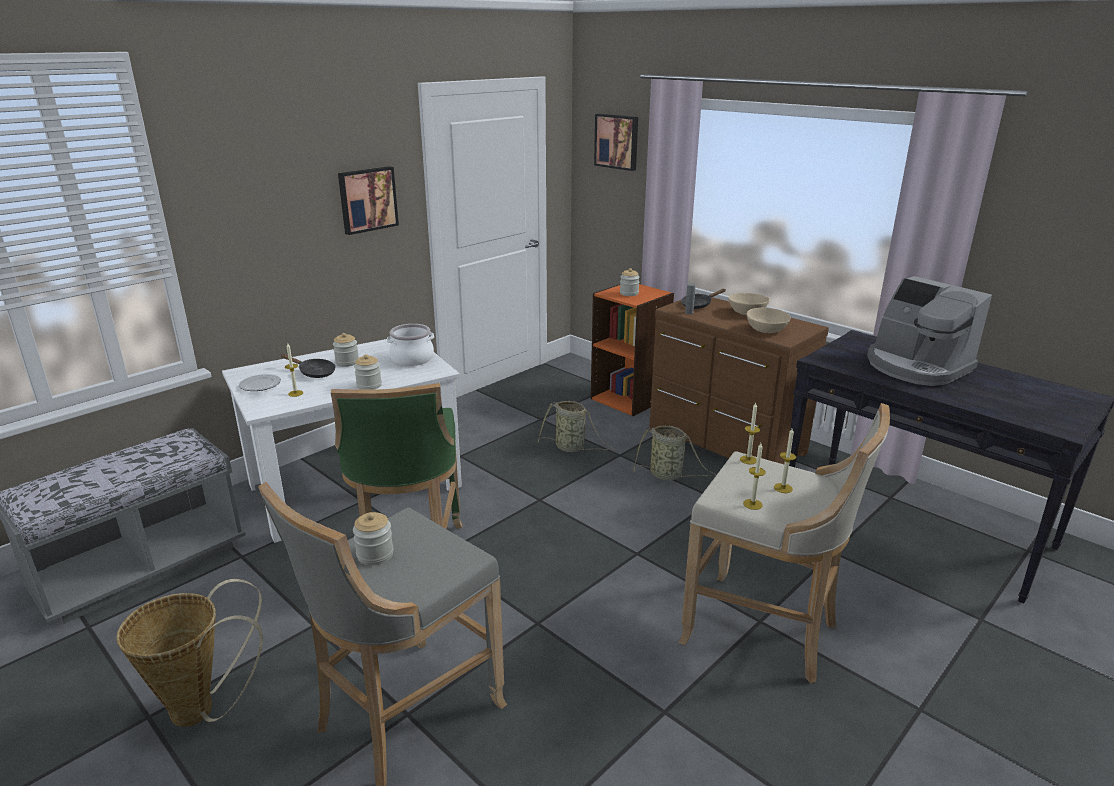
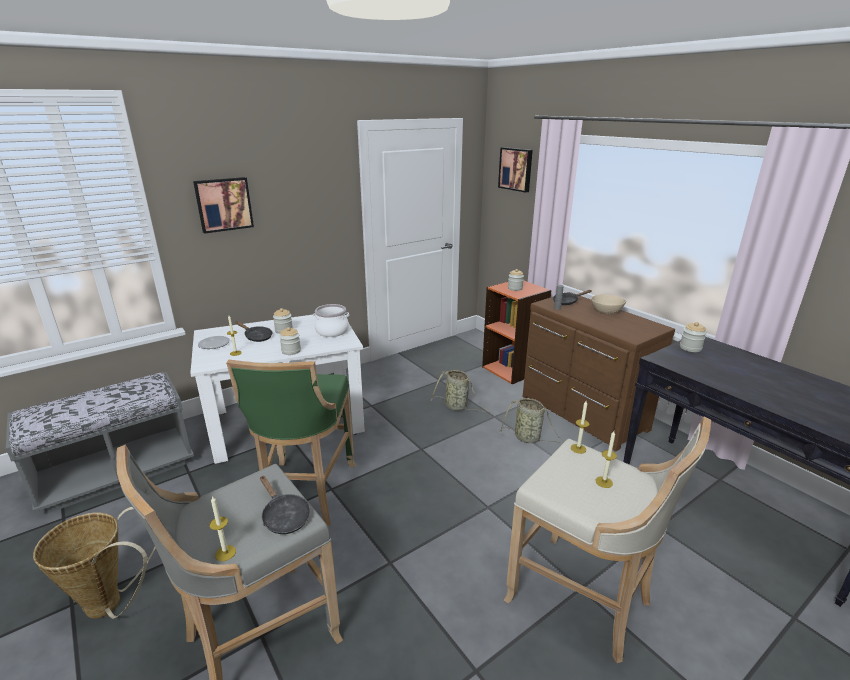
camera: 10 degrees right, 0 degrees up
(367, 199) = (313, 208): picture -> picture (223, 204)
(375, 555) = (229, 508): jar -> jar (690, 348)
(444, 555) = (284, 516): none -> black frying pan
(752, 504) = (571, 496): candle -> candle (225, 553)
(766, 330) = (619, 328): beige bowl -> none
(916, 367) = (750, 373): coffee machine -> none

